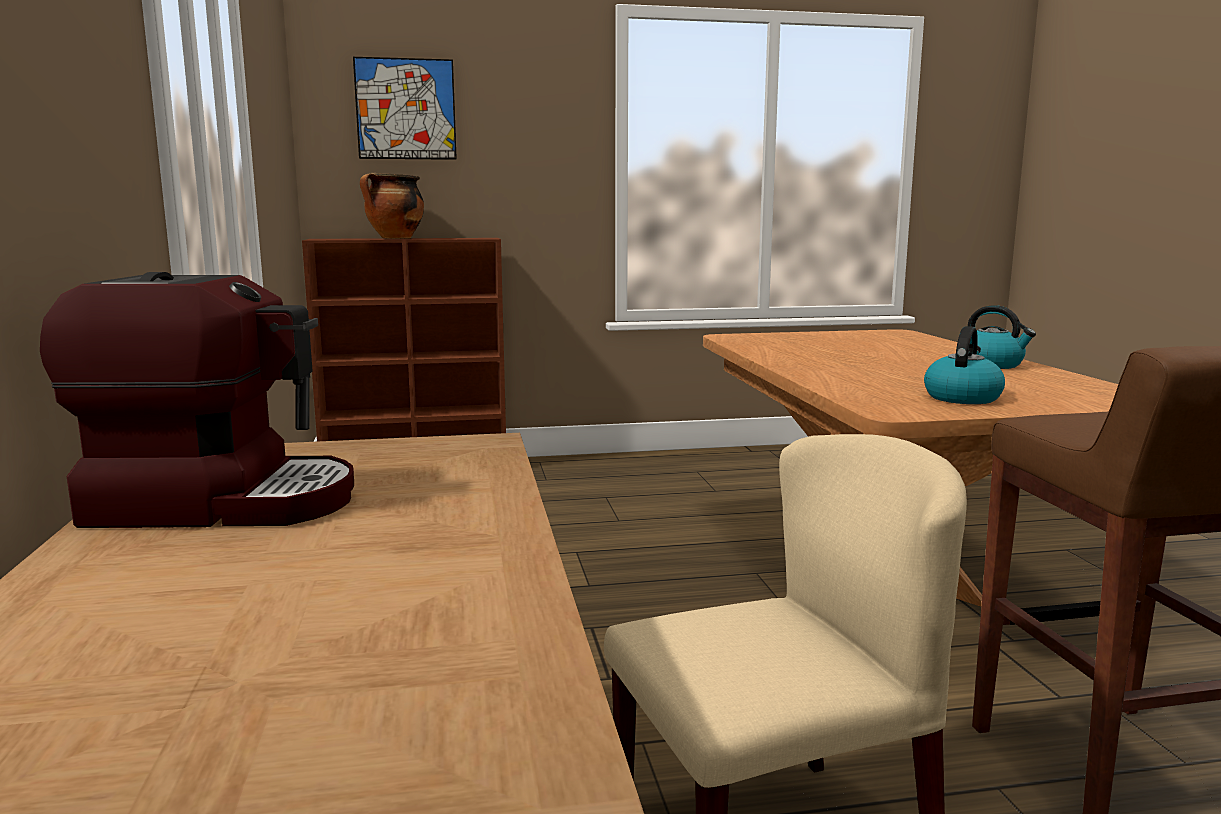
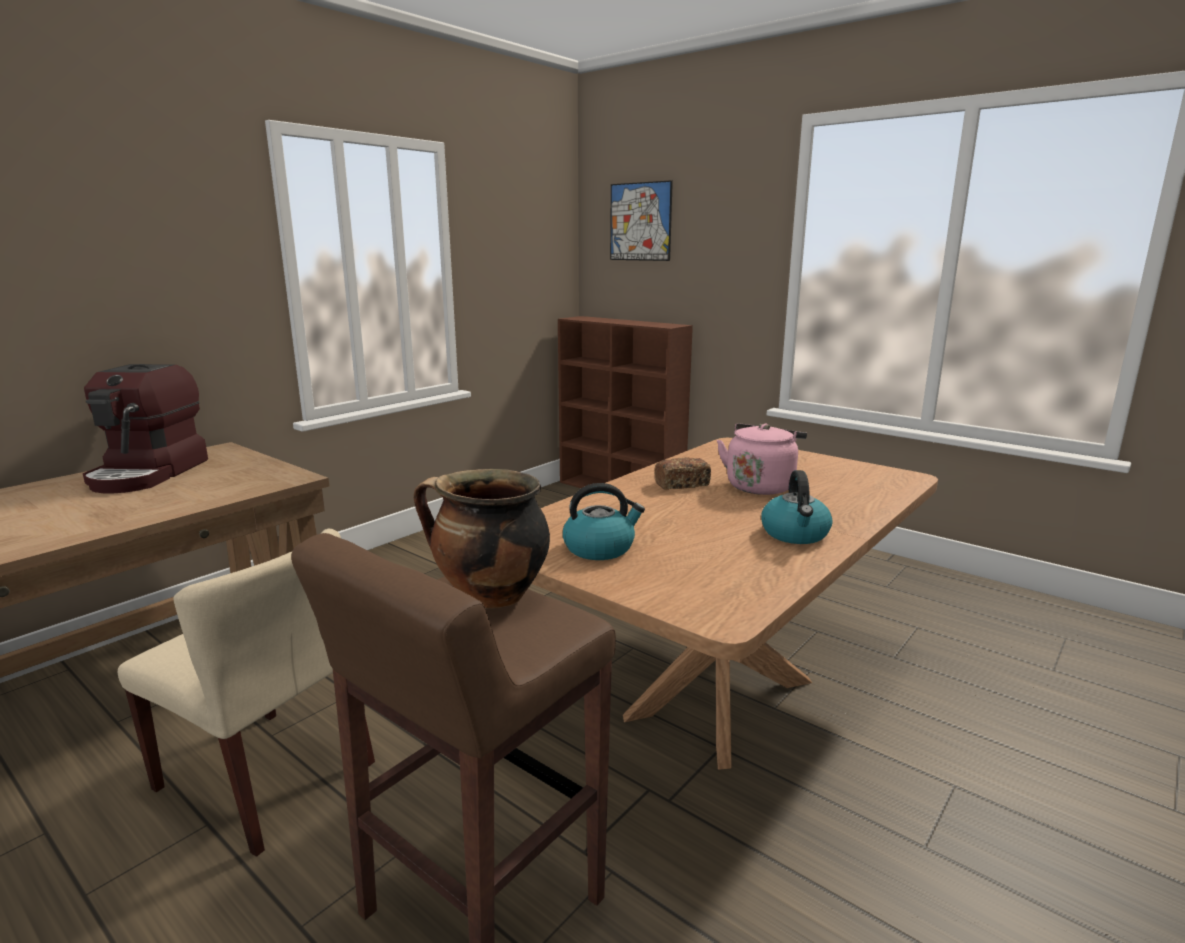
camera: 50 degrees right, 5 degrees up
(223, 502) = (149, 474): coffee machine -> coffee machine turned 45 degrees clockwise
(395, 238) = (615, 321): cooking pot -> cooking pot (489, 597)
(822, 360) = (682, 484): none -> bread
(862, 351) = (760, 486): none -> pink kettle

